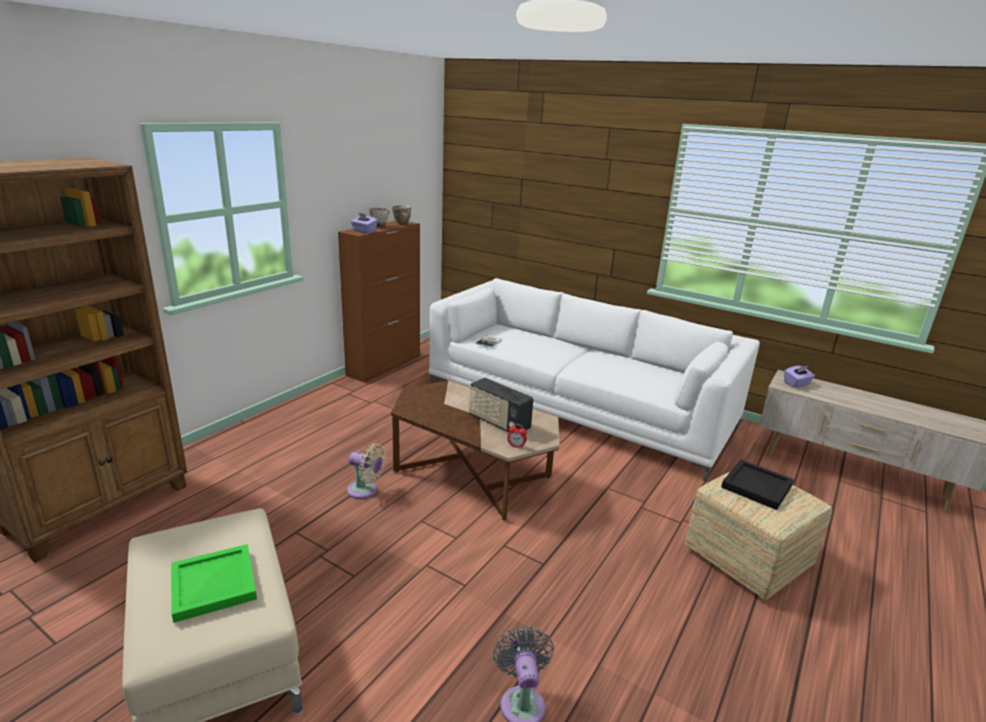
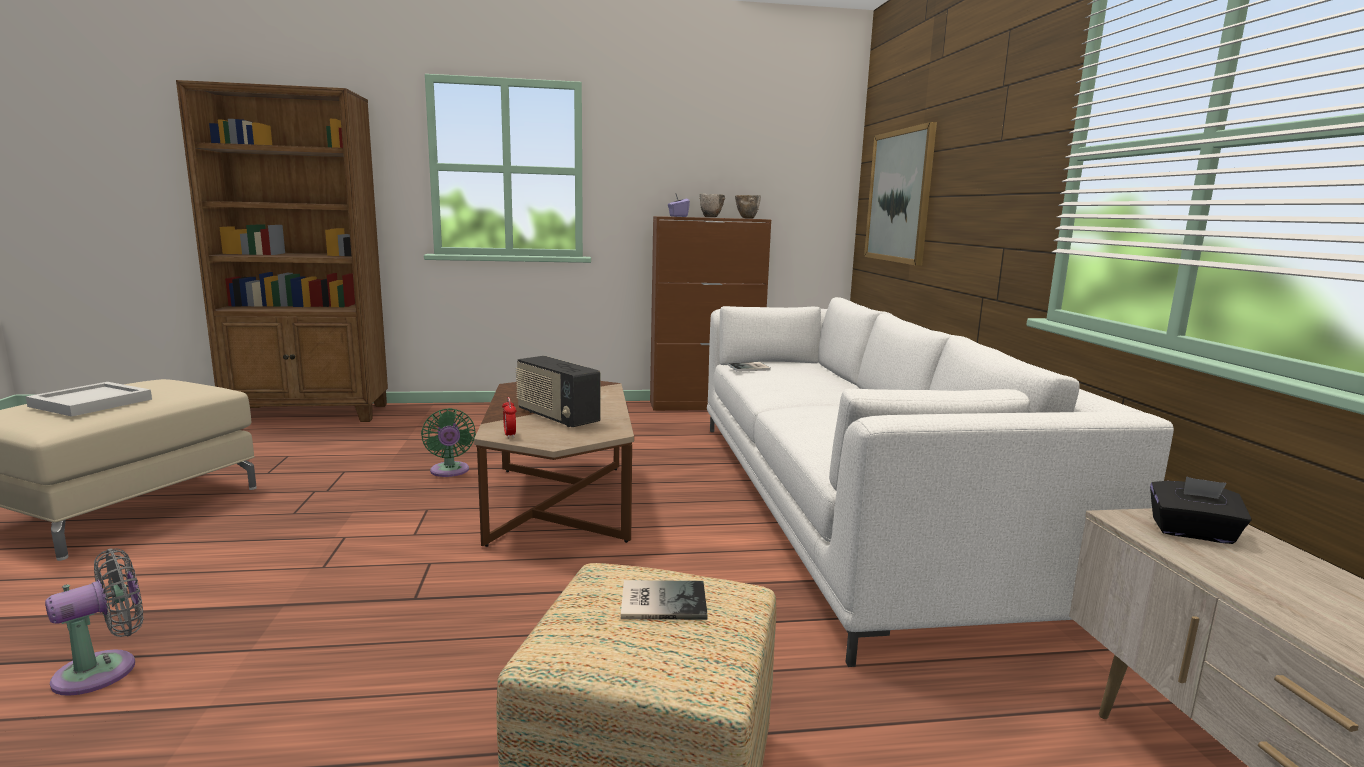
camera: 50 degrees right, 10 degrees down
(212, 584) = (92, 402): green tray -> white tray
(365, 491) = (450, 472): beige fan -> green fan
(498, 423) = (556, 417): radio -> radio turned 45 degrees counterclockwise
(502, 203) = (899, 196): none -> picture
(755, 486) = (661, 600): black tray -> book
(796, 384) = (1192, 533): purple tissue box -> black tissue box

